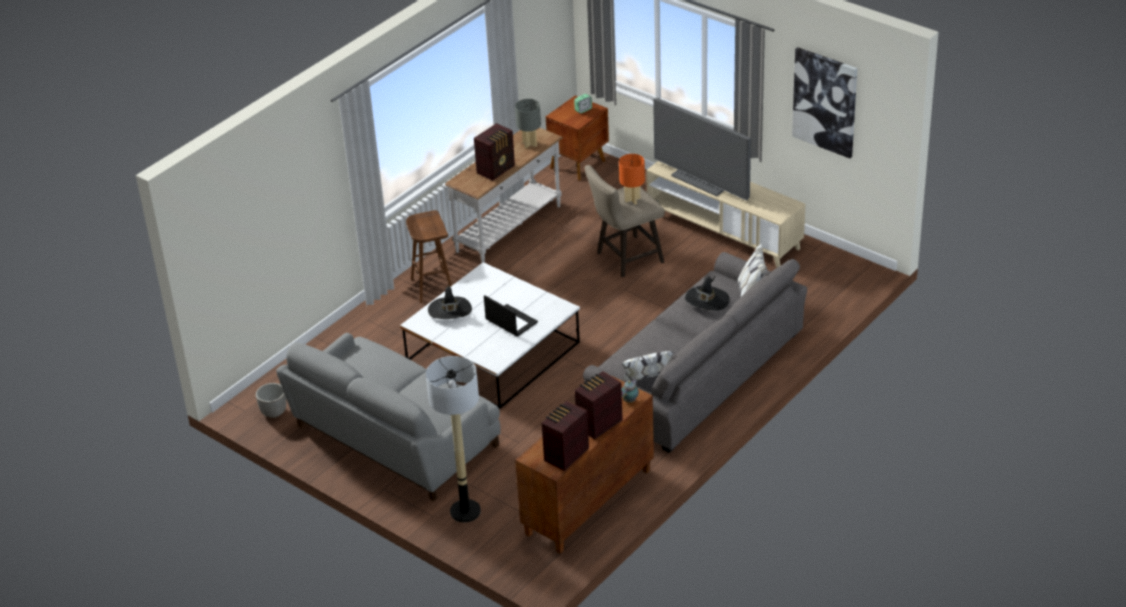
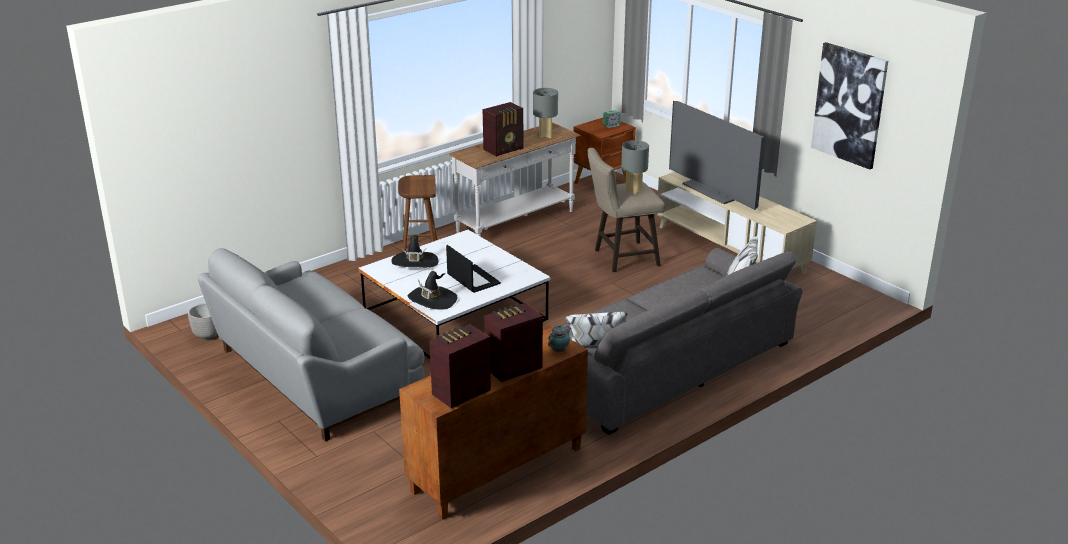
camera: 10 degrees right, 10 degrees down
(465, 511) = (354, 457): floor lamp -> none
(632, 200) = (633, 191): orange table lamp -> grey table lamp
(707, 300) = (687, 286): black hat -> black hat (432, 299)

